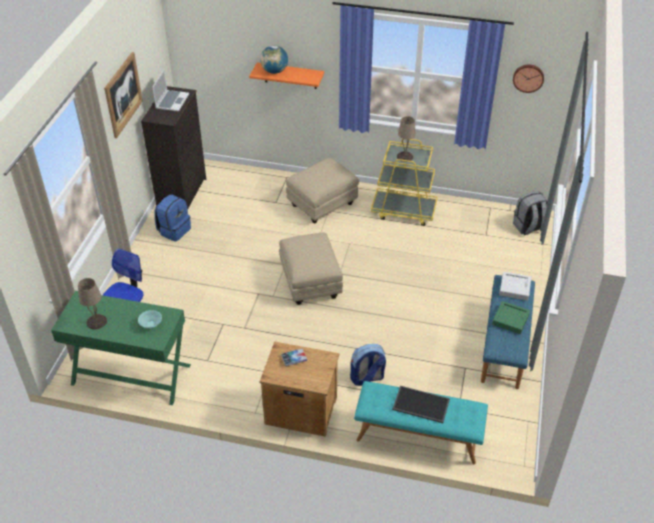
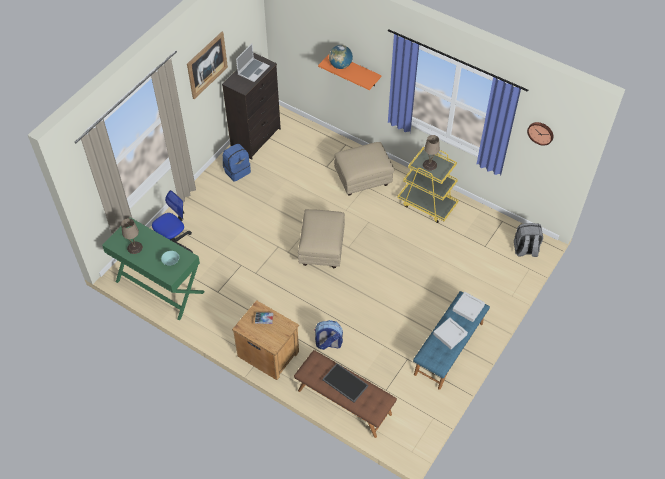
camera: 20 degrees right, 10 degrees up
(418, 436) = (344, 402): turquoise bench -> brown bench
(510, 319) = (450, 334): green tray -> grey tray

